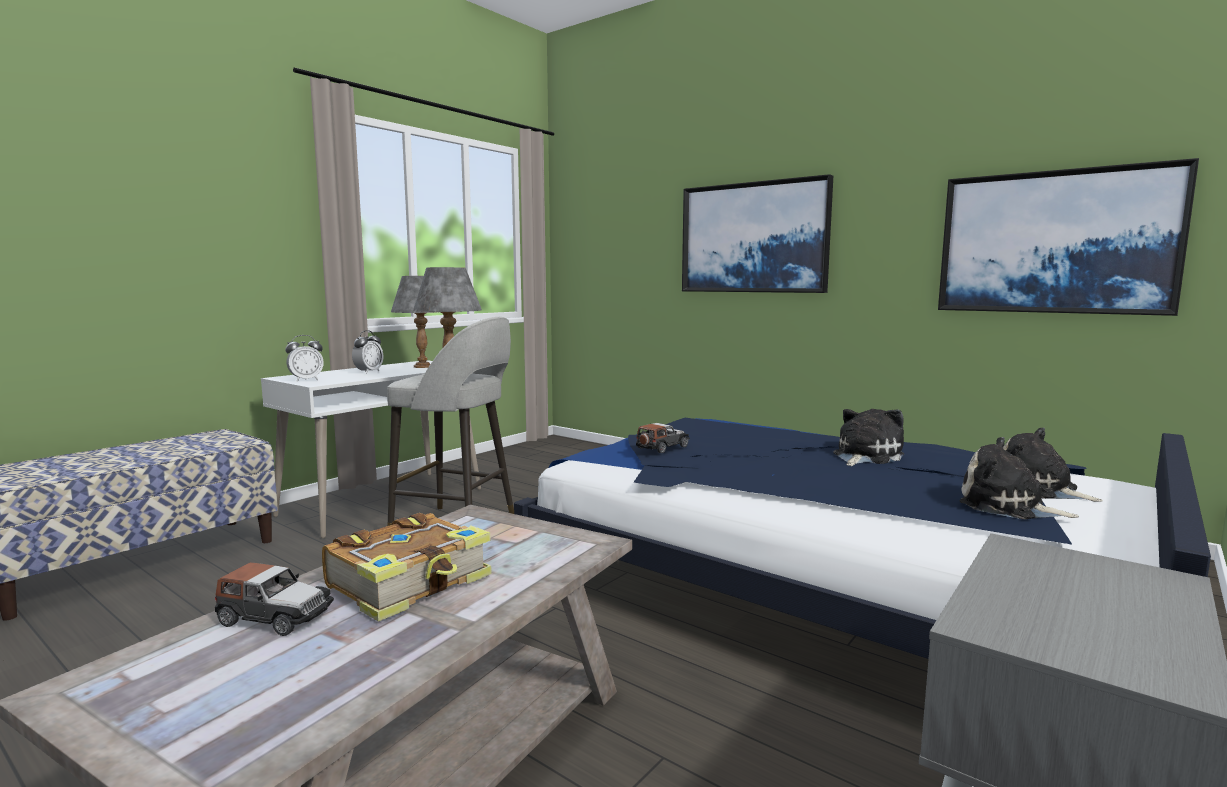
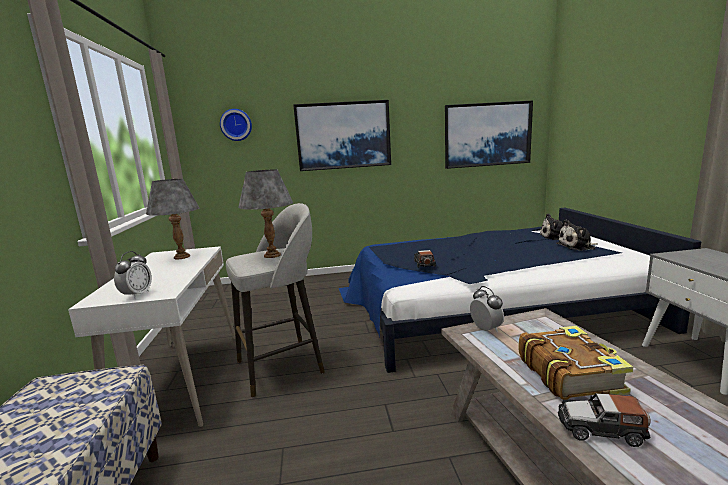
camera: 45 degrees left, 5 degrees up
(274, 617) = (601, 429): toy car -> toy car turned 135 degrees counterclockwise
(368, 372) = (158, 272): alarm clock -> alarm clock (486, 329)
(617, 220) = (236, 125): none -> wall clock
(865, 456) = (490, 242): plush toy -> none

